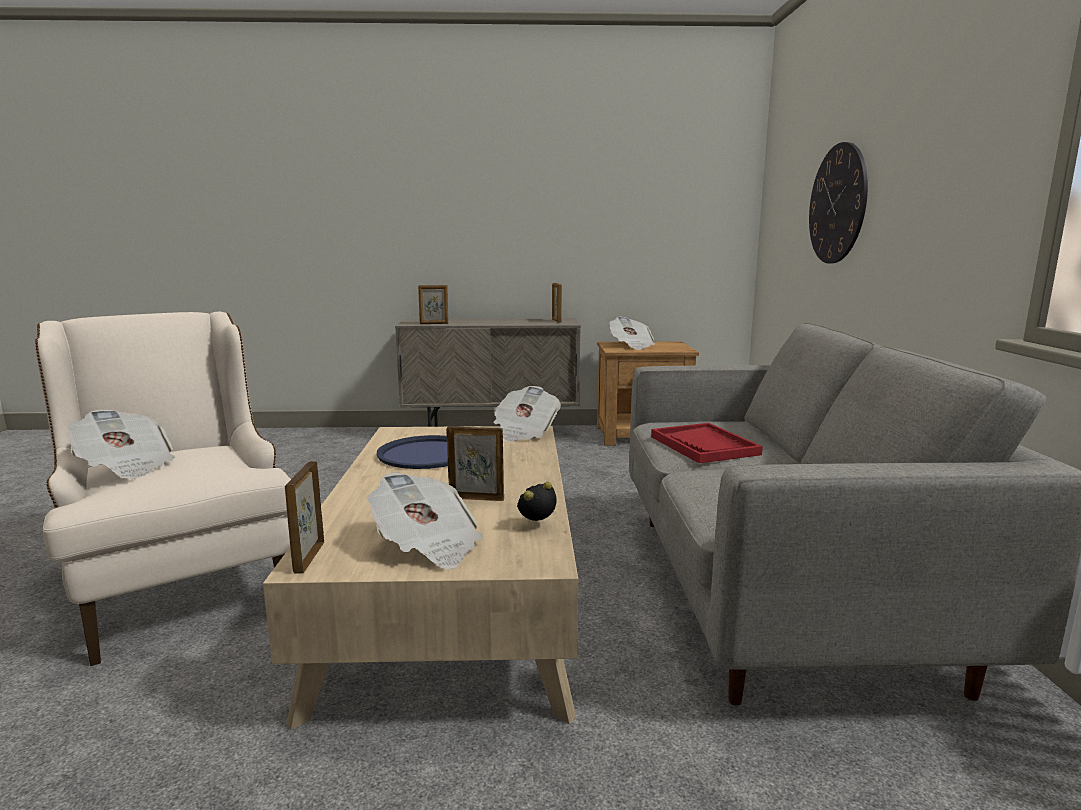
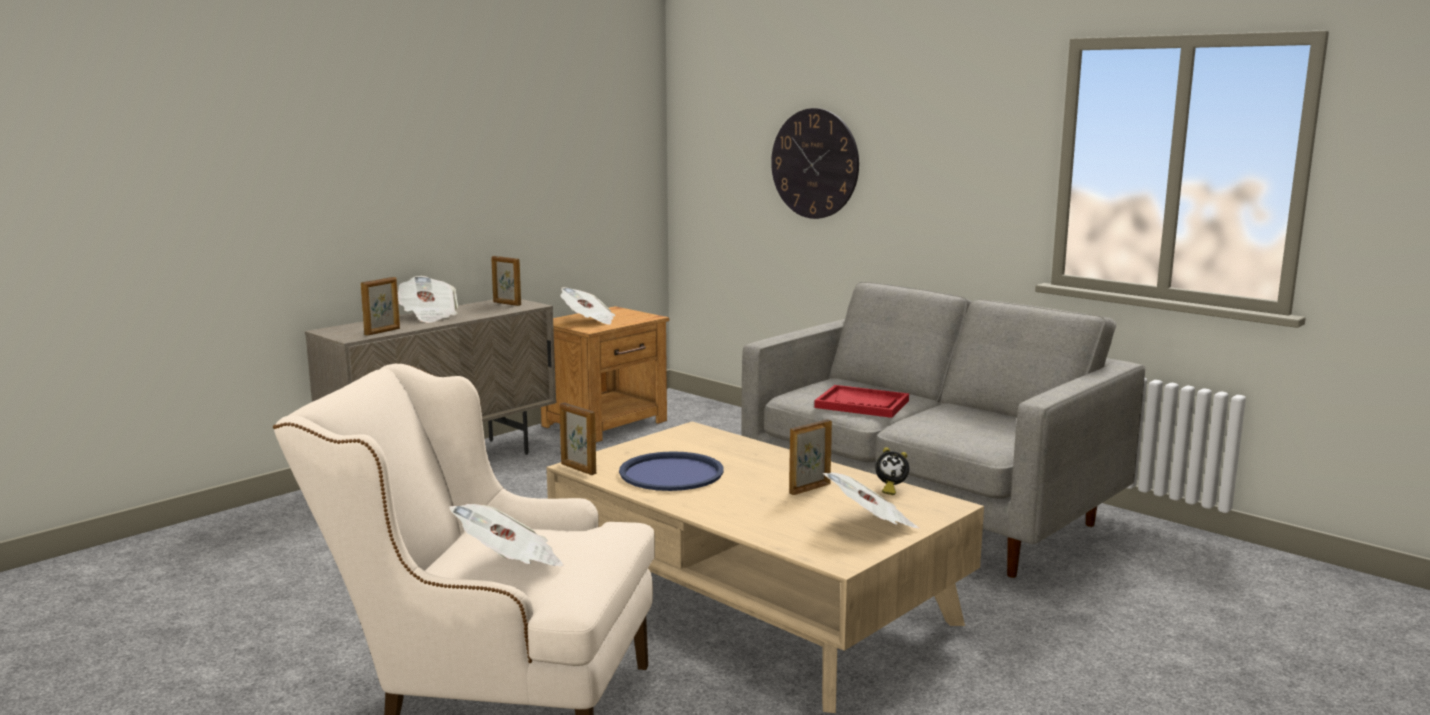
camera: 45 degrees left, 0 degrees up
(308, 557) = (827, 558): picture frame -> picture frame (578, 469)
(524, 432) = (690, 433): newspaper -> newspaper (429, 316)
(537, 524) = (890, 489): alarm clock -> alarm clock turned 105 degrees counterclockwise

